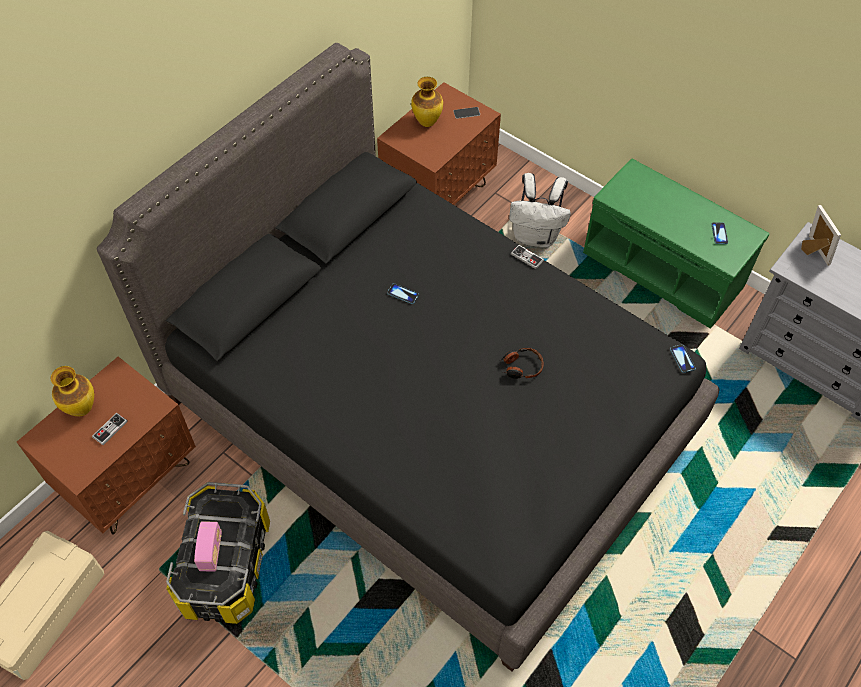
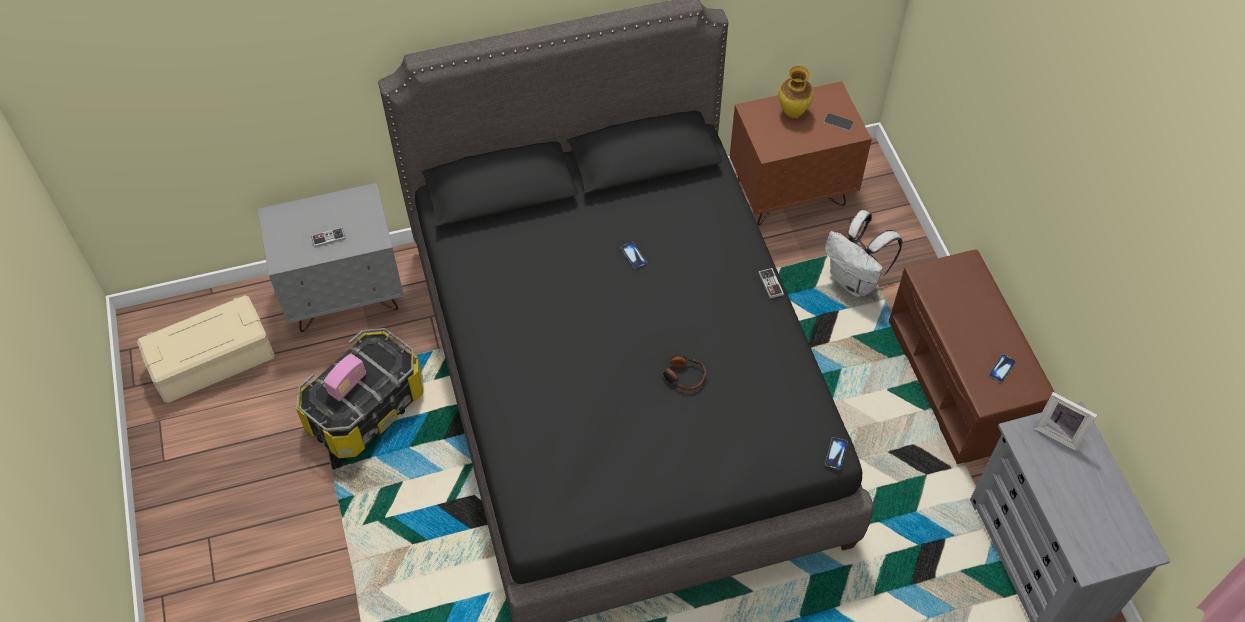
camera: 35 degrees right, 0 degrees up
(82, 408) = (320, 209): vase -> none
(130, 479) = (345, 295): brown nightstand -> grey nightstand
(664, 269) = (959, 382): green bench -> brown bench
(812, 252) = (1058, 432): picture frame -> picture frame turned 105 degrees clockwise

